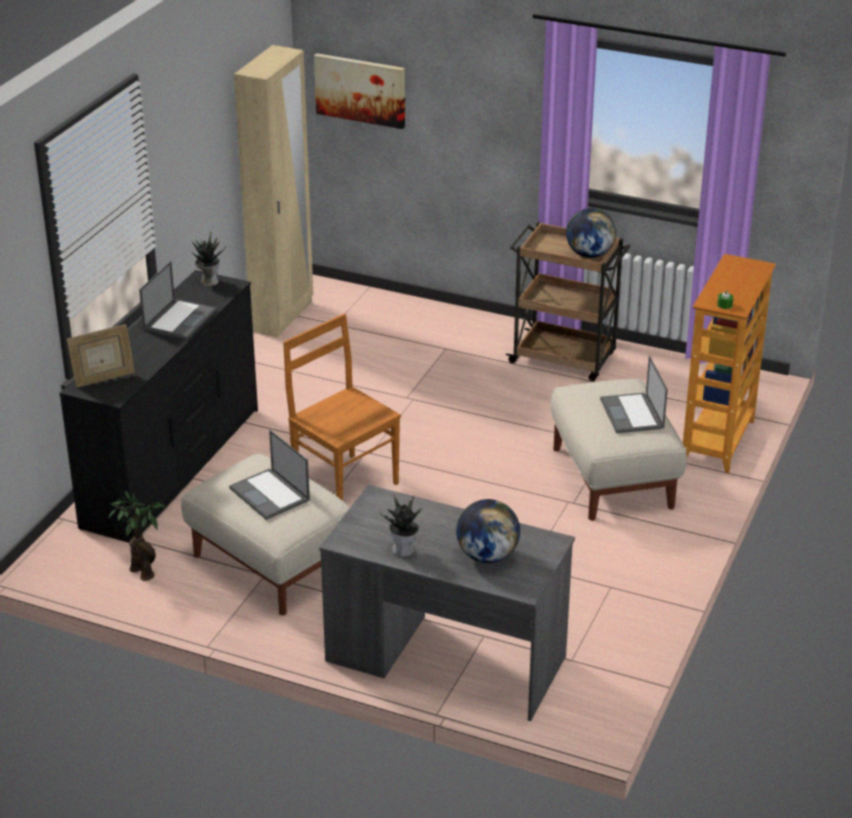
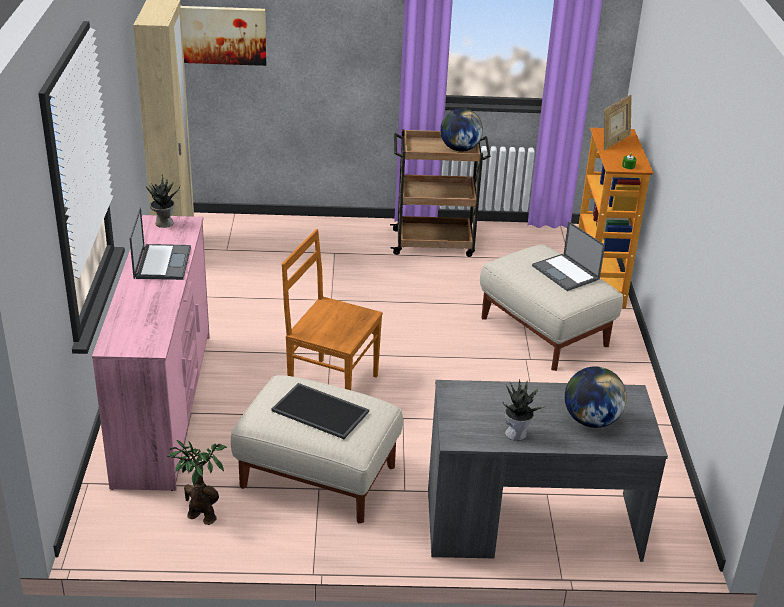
camera: 25 degrees left, 0 degrees up
(104, 379) = (129, 333): picture frame -> picture frame (614, 142)
(174, 467) = (165, 406): black dresser -> pink dresser
(270, 494) = (321, 411): laptop -> tray

